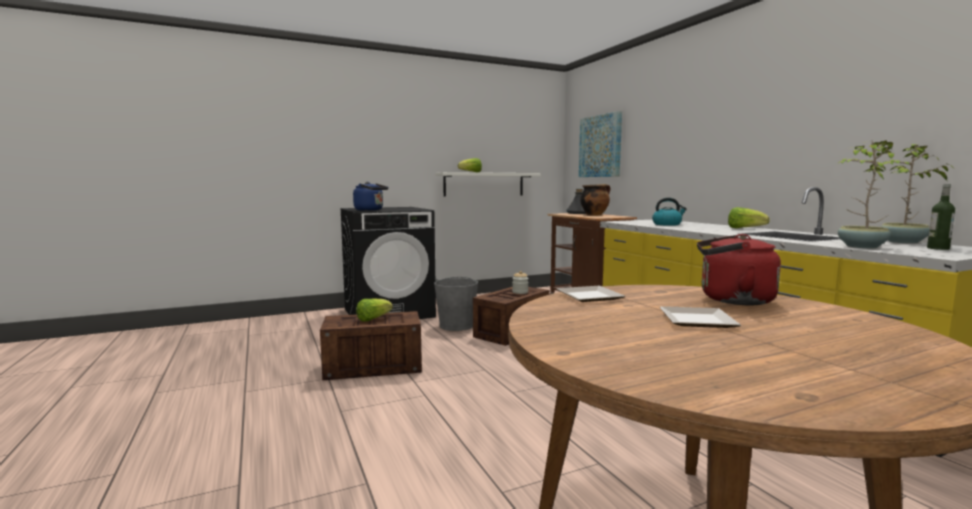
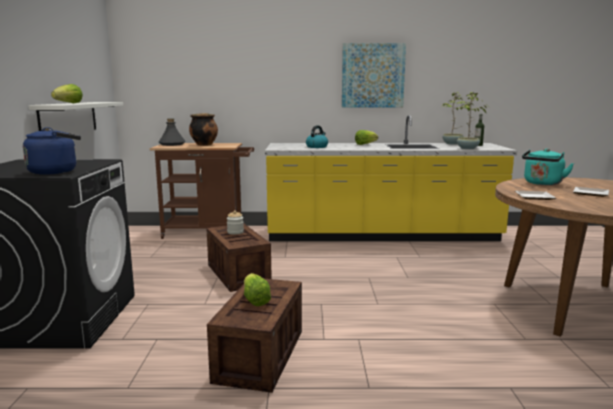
camera: 65 degrees left, 5 degrees up
(456, 325) = (182, 292): grey bucket -> none
(600, 146) = (180, 73): picture -> picture (373, 75)
(731, 300) = (542, 183): red kettle -> turquoise kettle

